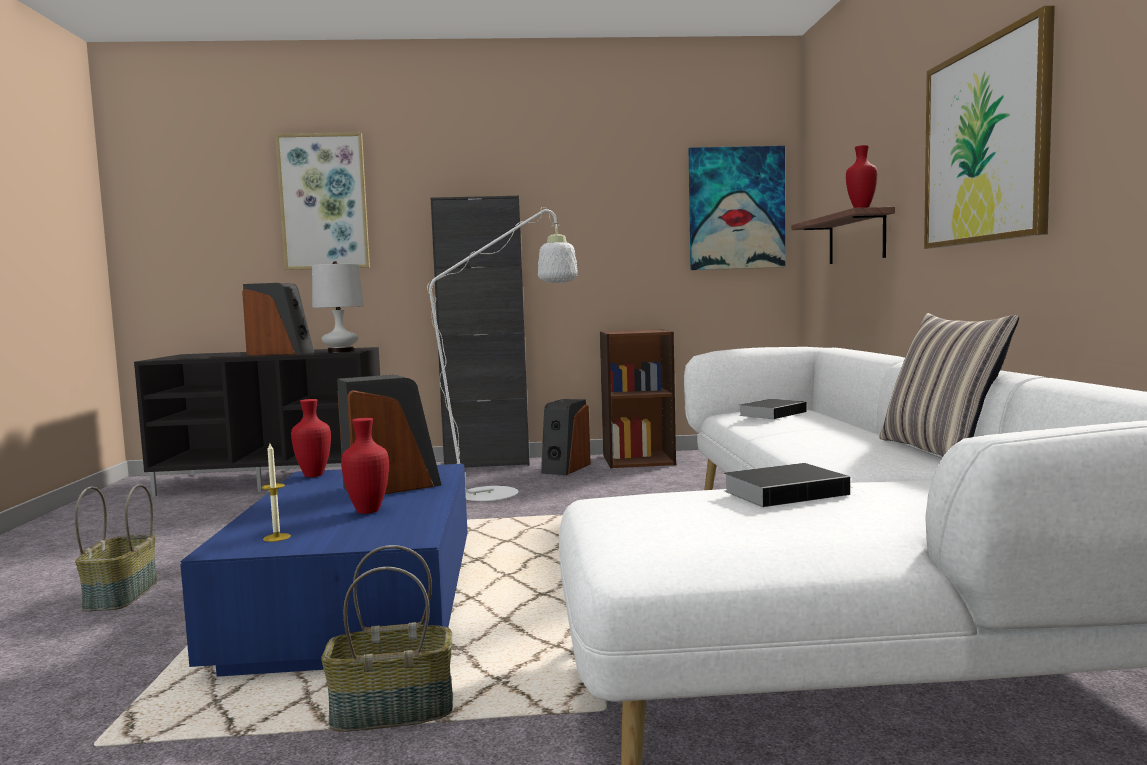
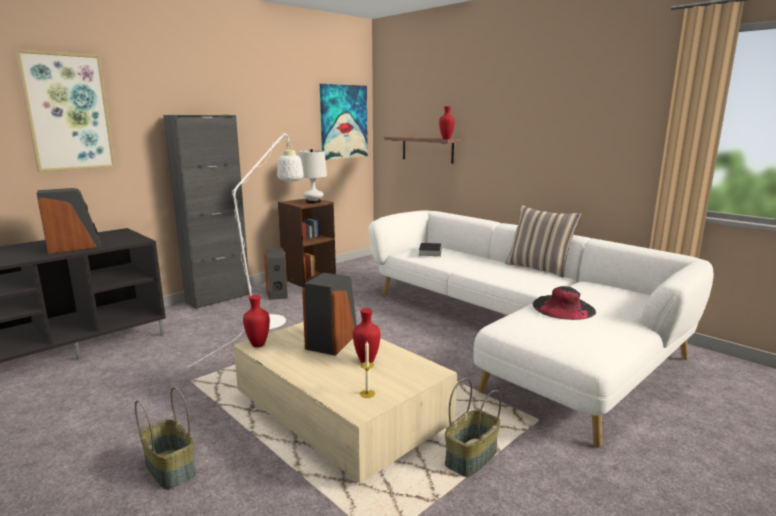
camera: 40 degrees left, 10 degrees up
(341, 351) = (127, 239): white table lamp -> white table lamp (313, 202)
(359, 603) = (341, 414): blue coffee table -> beige coffee table
(787, 492) = (563, 307): book -> black hat
(985, 143) = (530, 123): picture -> none

